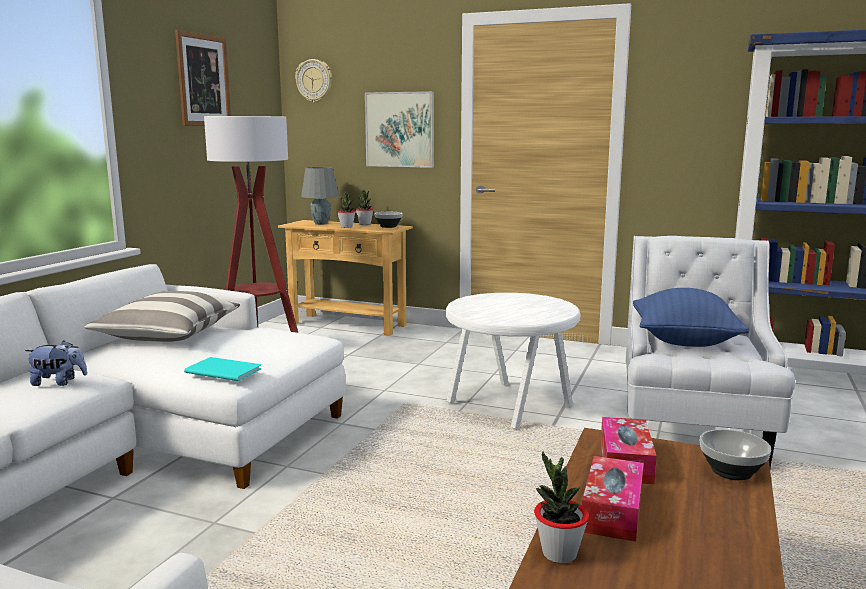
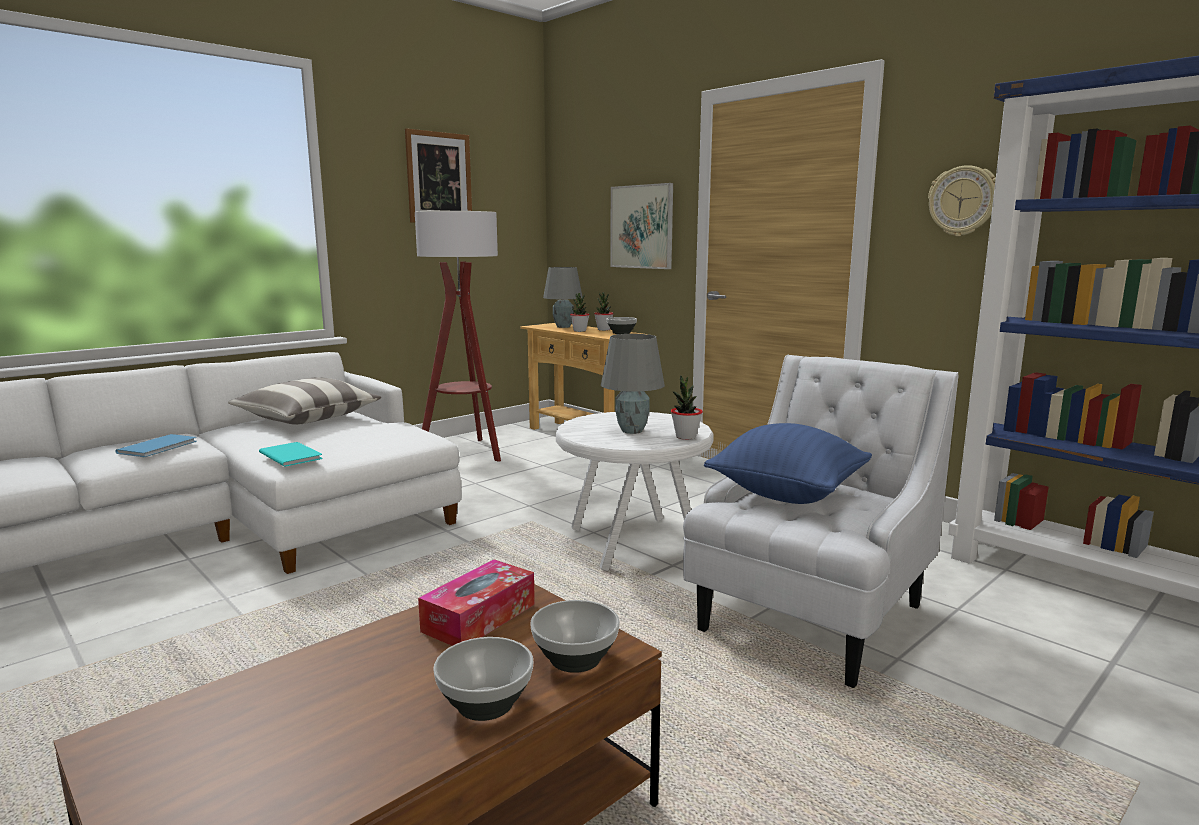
camera: 25 degrees right, 0 degrees up
(59, 382) = (160, 447): plush toy -> blue book
(314, 81) = (571, 176): wall clock -> wall clock (963, 201)
(515, 309) = (631, 431): none -> grey table lamp
(559, 554) = (229, 694): potted plant -> potted plant (685, 437)
(612, 510) = (363, 666): tissue box -> none
(731, 510) = (486, 704): none -> bowl

